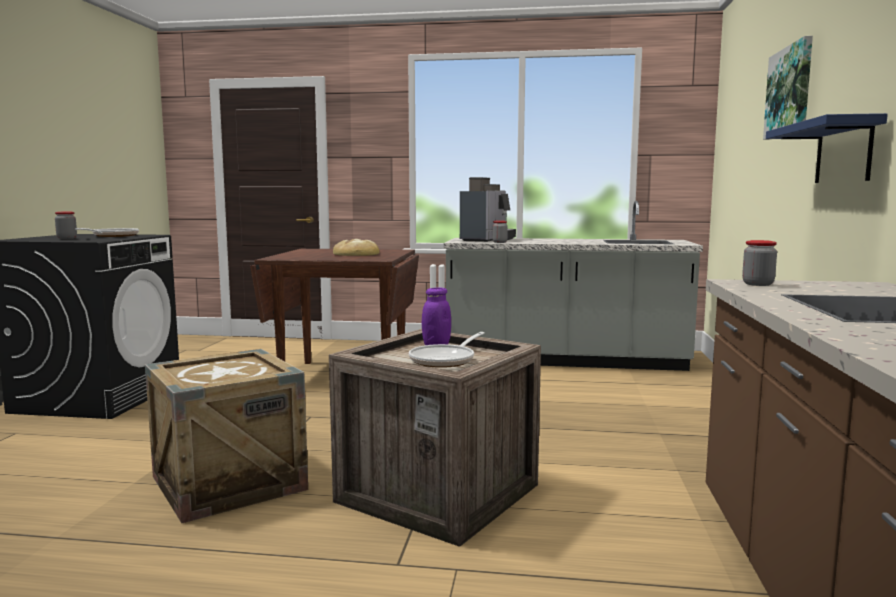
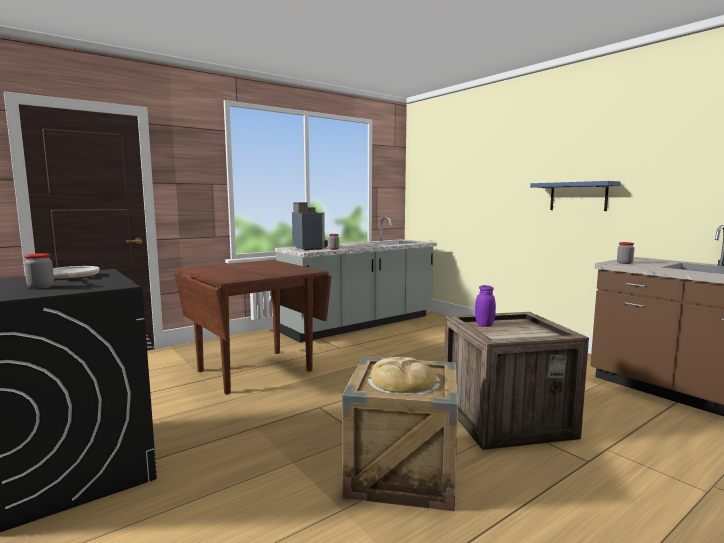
camera: 45 degrees left, 0 degrees up
(357, 254) = (264, 268): bread -> bread (402, 380)
(445, 360) = (522, 331): frying pan -> none
(790, 91) = (512, 161): picture -> none

